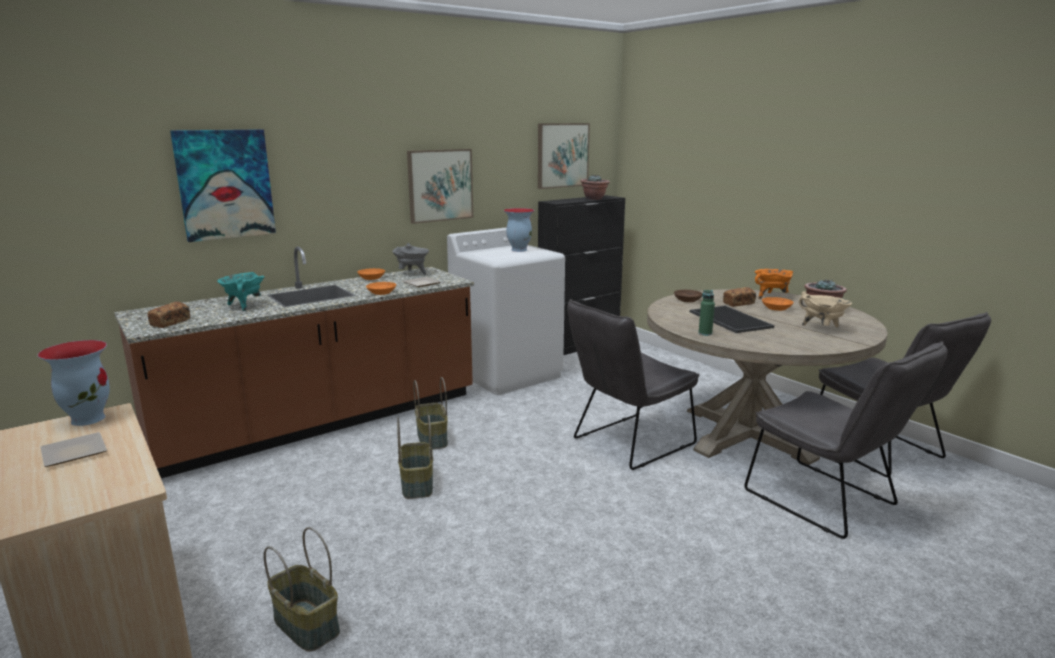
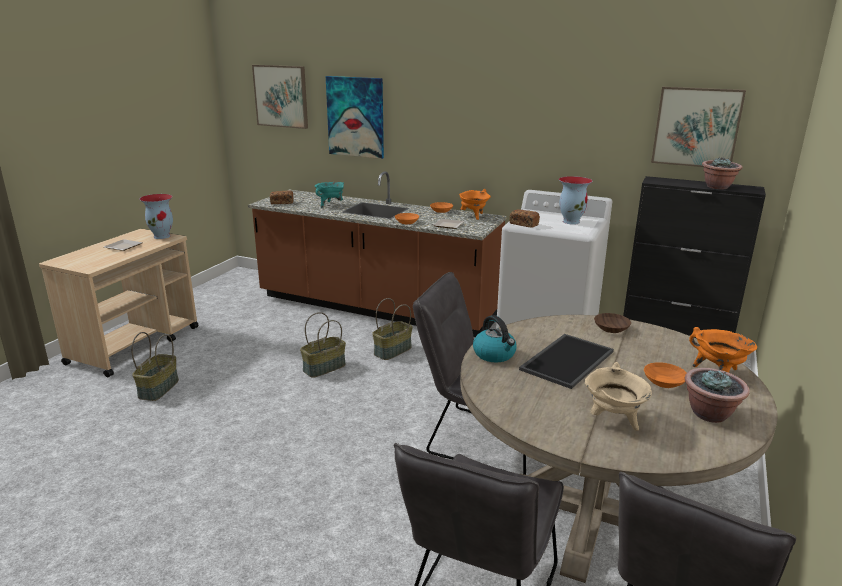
camera: 60 degrees right, 5 degrees up
(412, 273) = (473, 216): grey cooking pot -> orange cooking pot
(440, 185) = (528, 141): picture -> picture (281, 96)
(705, 333) = (495, 354): green bottle -> kettle
(738, 303) = (646, 357): bread -> bread (523, 224)

